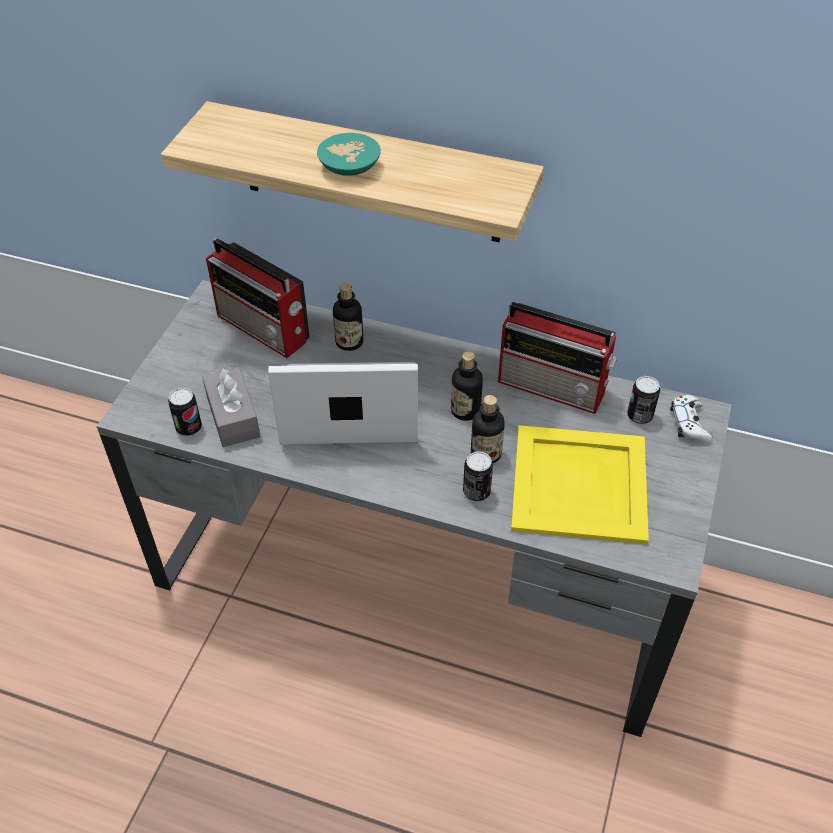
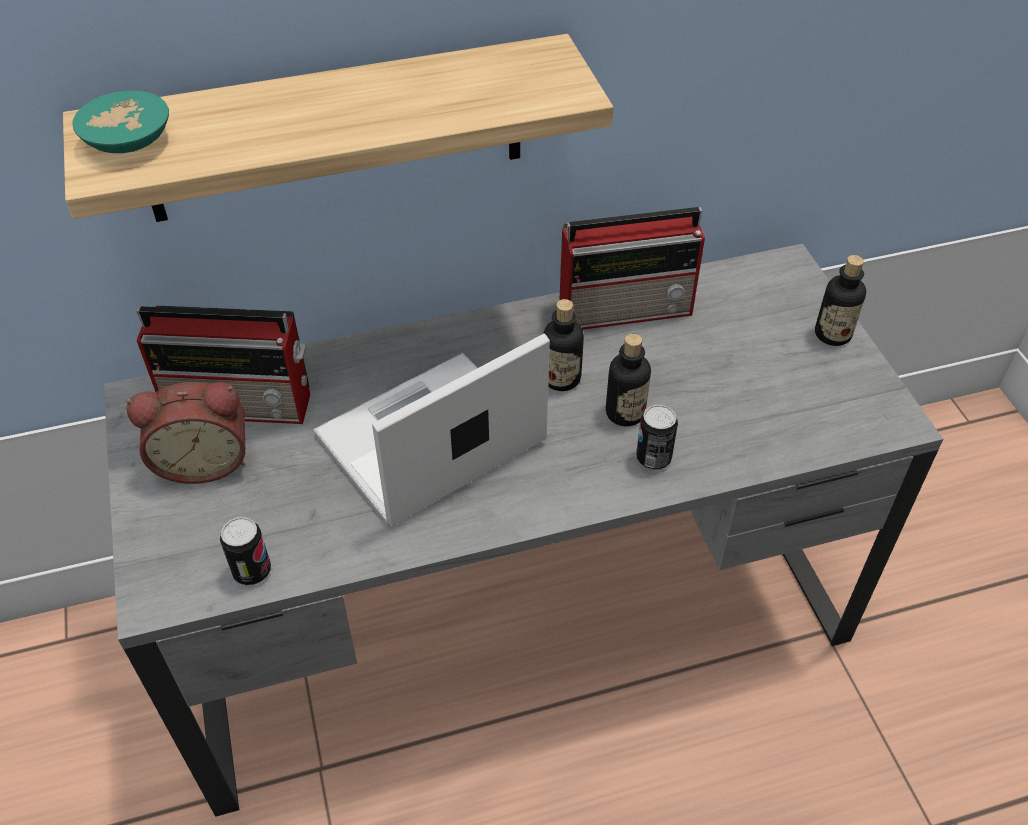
camera: 35 degrees left, 0 degrees up
(217, 351) = (204, 460): none -> alarm clock
(233, 417) = (298, 527): grey tissue box -> none
(347, 167) = (345, 118): turquoise bowl -> turquoise bowl (125, 142)
(349, 342) = (362, 368): bottle -> bottle (832, 334)
(578, 483) = (741, 393): yellow tray -> none
(639, 416) = (734, 296): can -> none
(689, 424) = (785, 281): white game controller -> none

